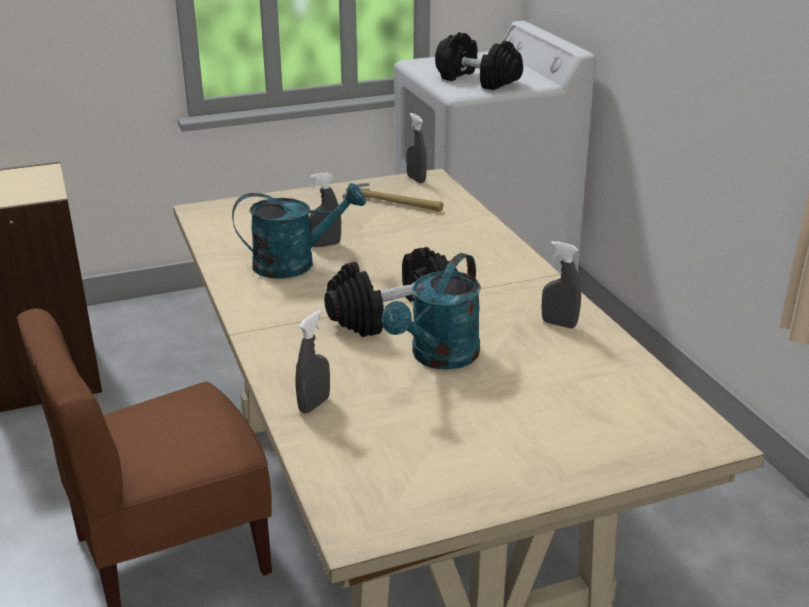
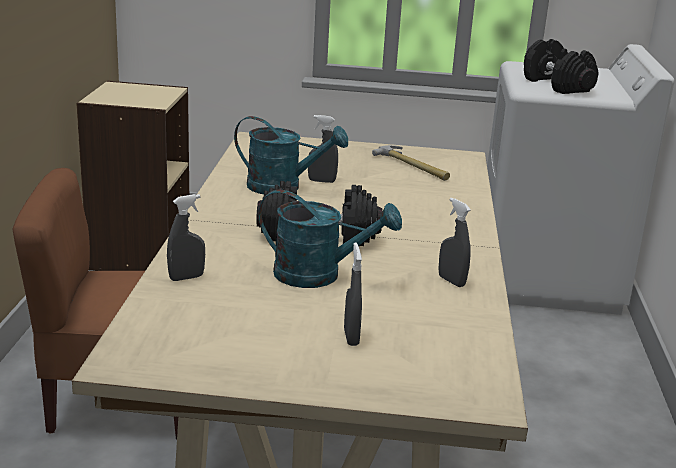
camera: 25 degrees right, 5 degrees down
(416, 179) = (451, 155): grey spray bottle -> grey spray bottle (351, 337)
(438, 358) = (319, 275): turquoise watering can -> turquoise watering can turned 135 degrees counterclockwise

